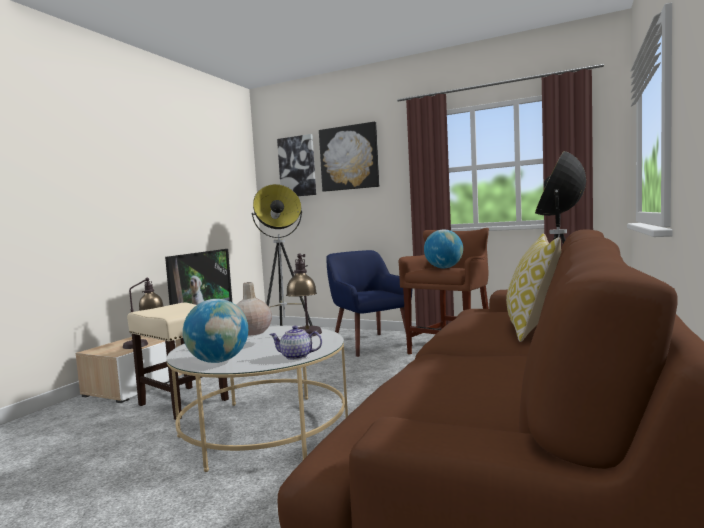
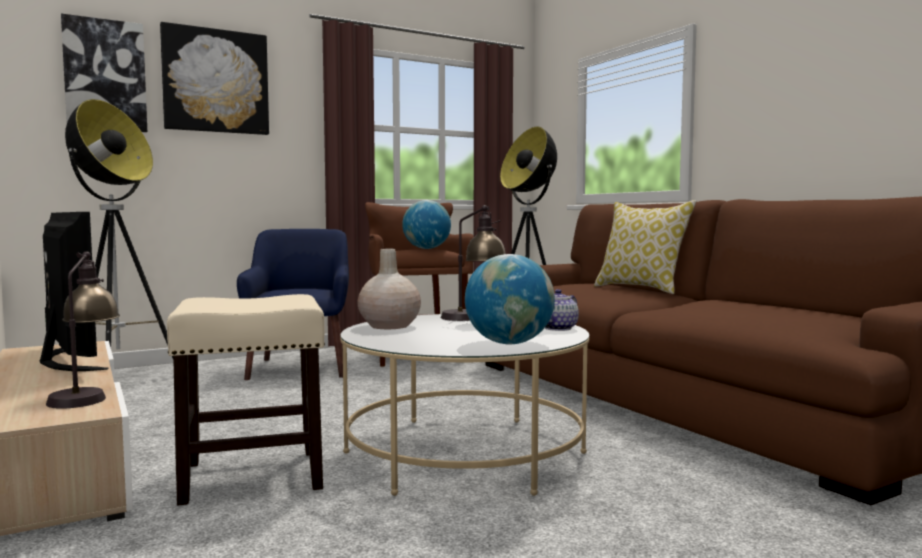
camera: 55 degrees left, 0 degrees up
(369, 344) = (300, 367): blue armchair -> blue armchair turned 75 degrees clockwise

